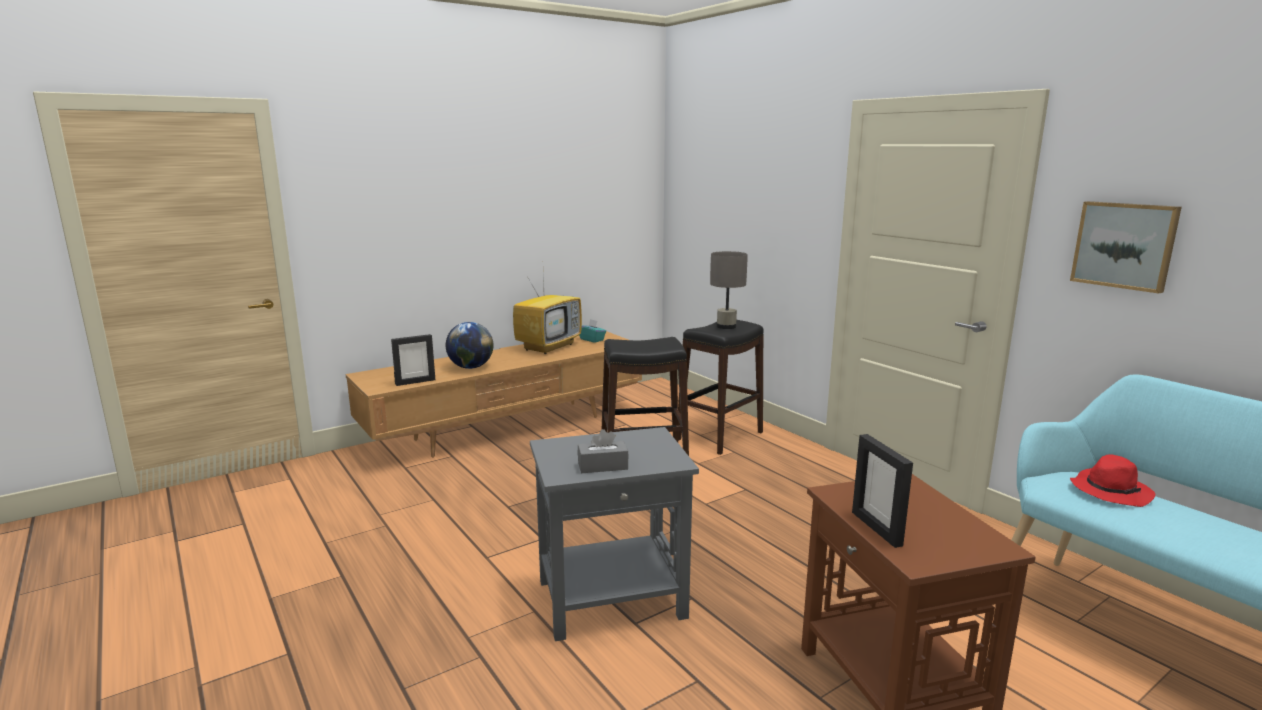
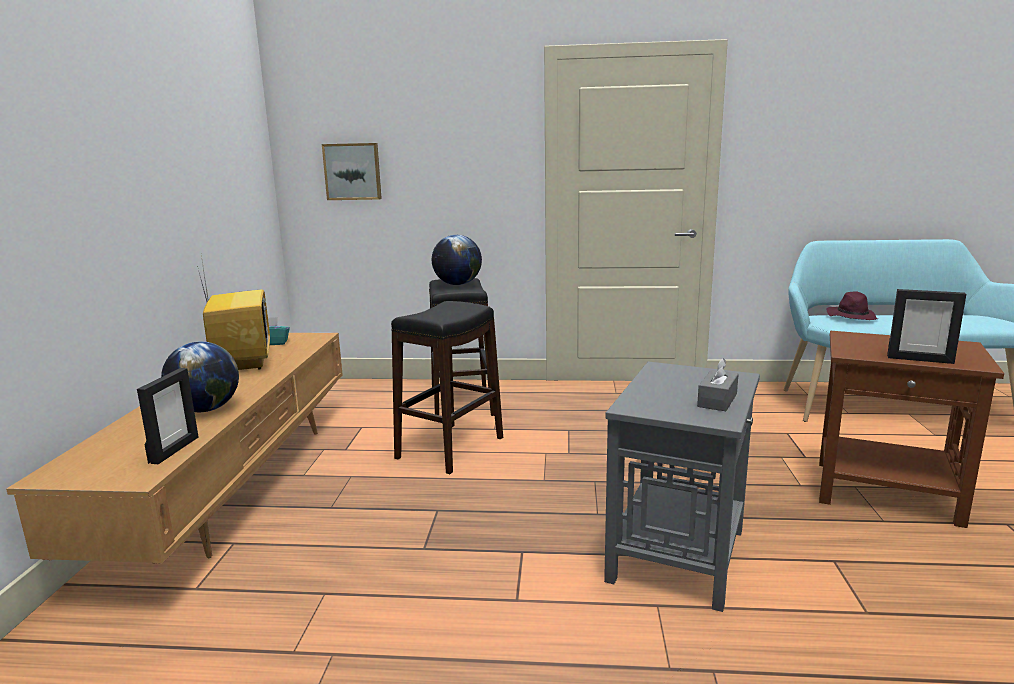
camera: 50 degrees left, 0 degrees up
(726, 326) = (457, 284): grey table lamp -> globe
(1110, 491) = (851, 317): red hat -> purple hat
(1124, 245) = (791, 153): picture -> picture (353, 171)

